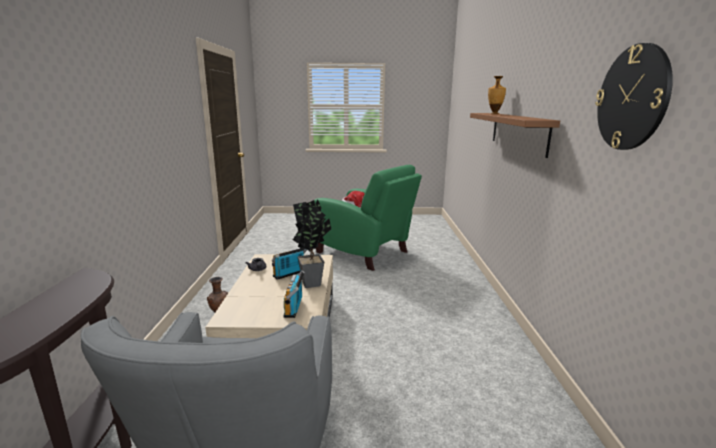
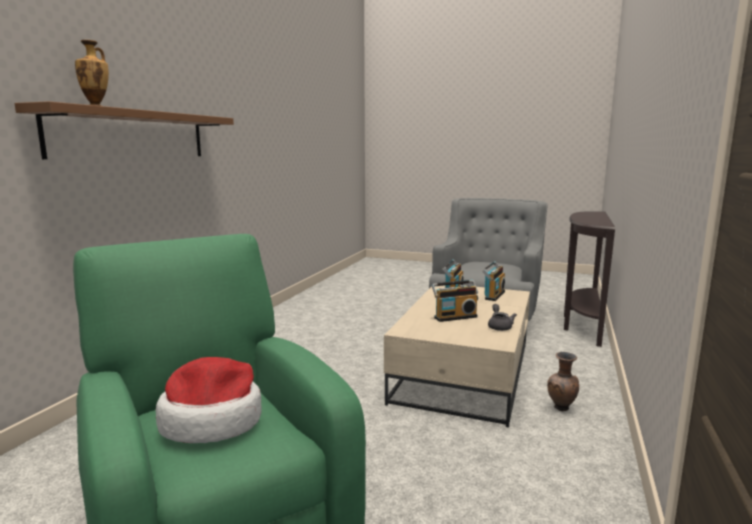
camera: 160 degrees left, 5 degrees down
(252, 310) = (493, 295): none -> radio
(312, 281) = (429, 307): potted plant -> none
(632, 98) = (258, 105): wall clock -> none

